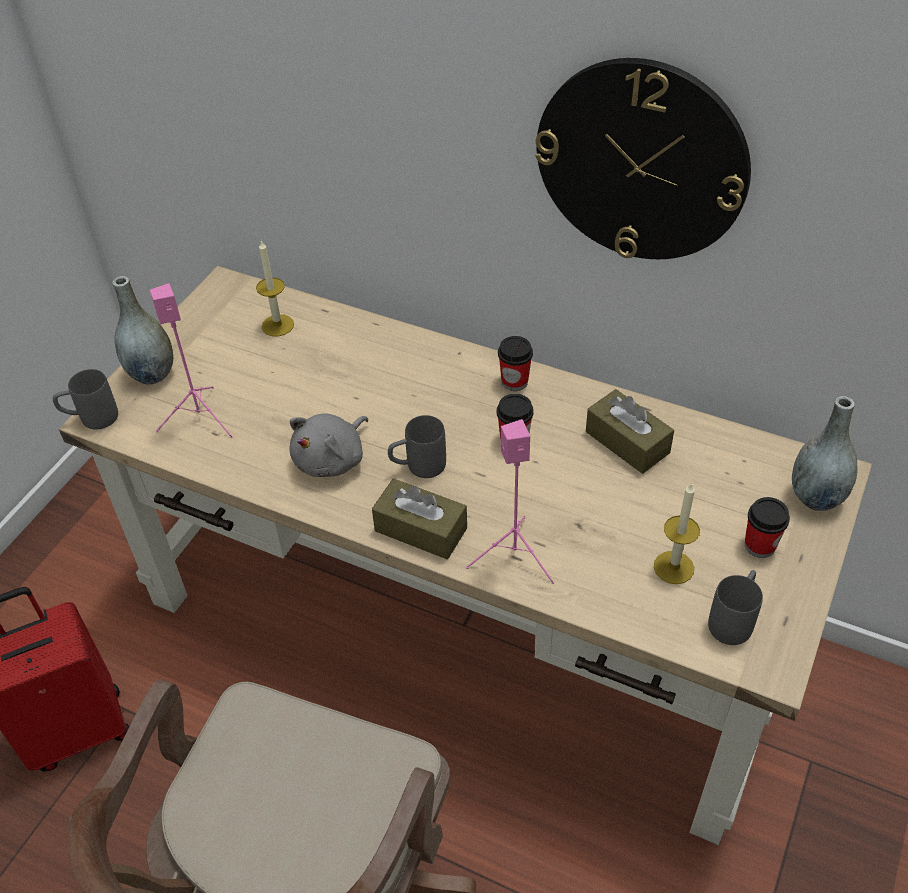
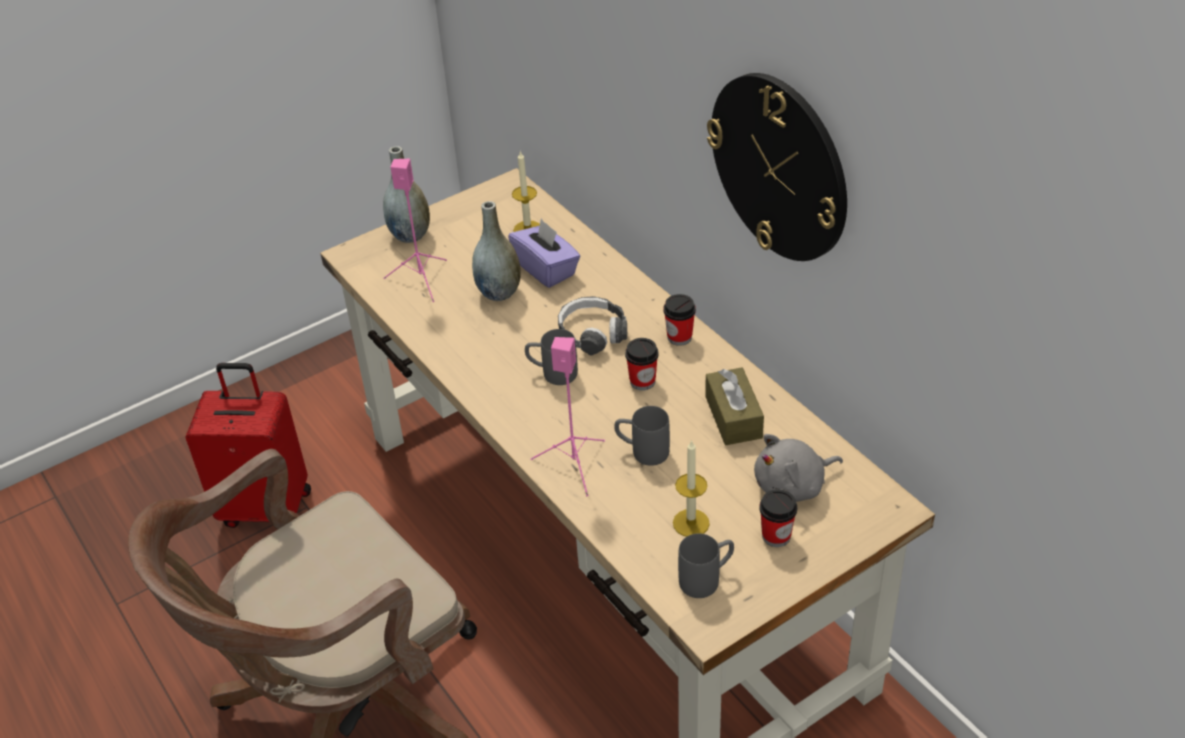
camera: 30 degrees right, 5 degrees down
(91, 418) = (346, 253): grey mug -> grey mug (642, 451)
(328, 360) = (546, 269): none -> purple tissue box
(332, 459) = (493, 344): grey plush toy -> grey plush toy (793, 485)
(421, 529) = (519, 419): brown tissue box -> none
(426, 409) = (592, 333): none -> headphones
(816, 497) = (858, 520): grey vase -> grey vase (499, 292)

